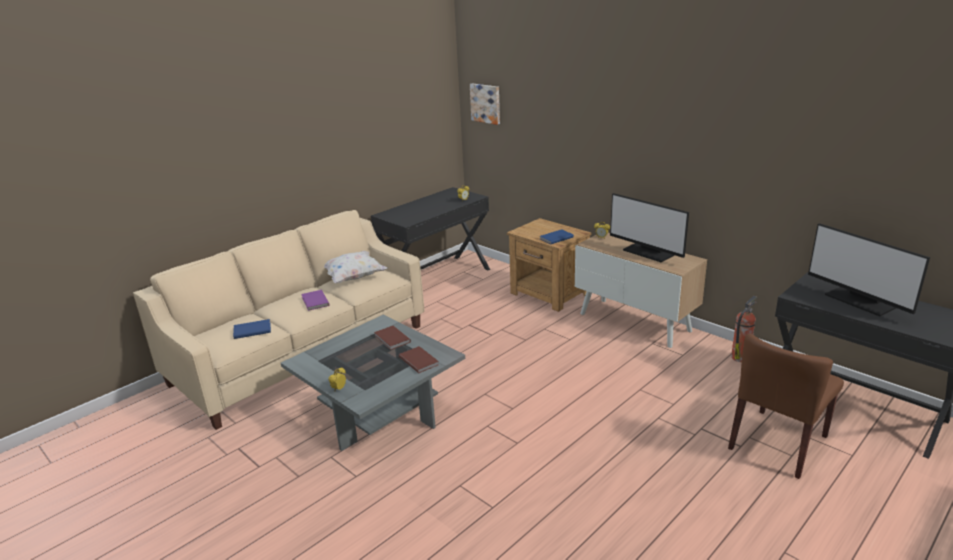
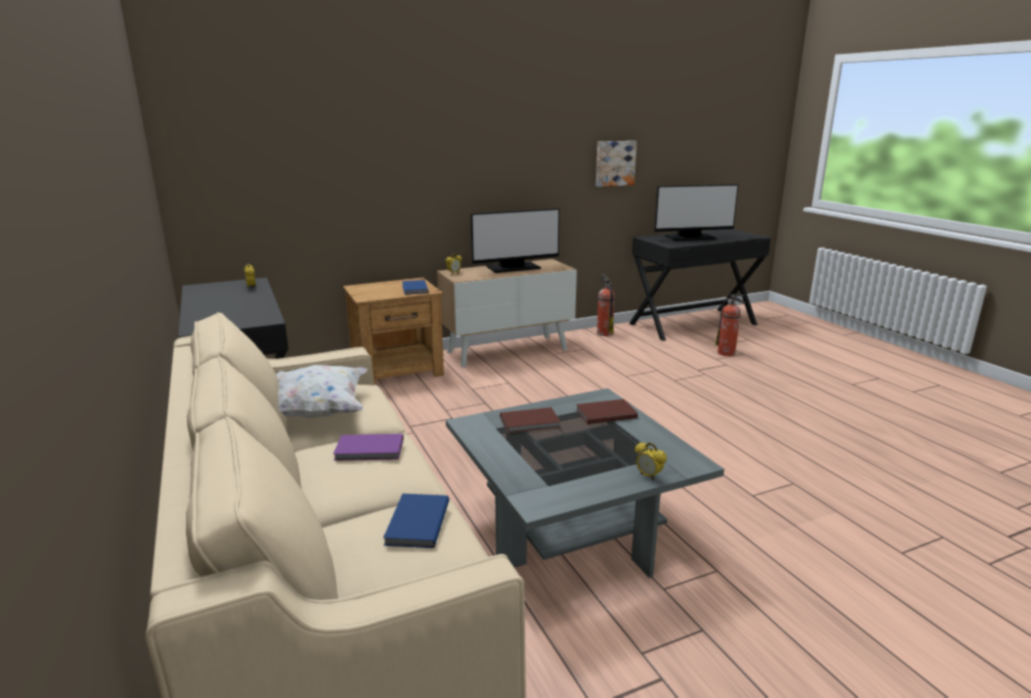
camera: 70 degrees left, 5 degrees down
(486, 103) = (215, 142): picture -> picture (614, 163)
(778, 443) = (727, 353): brown chair -> fire extinguisher

